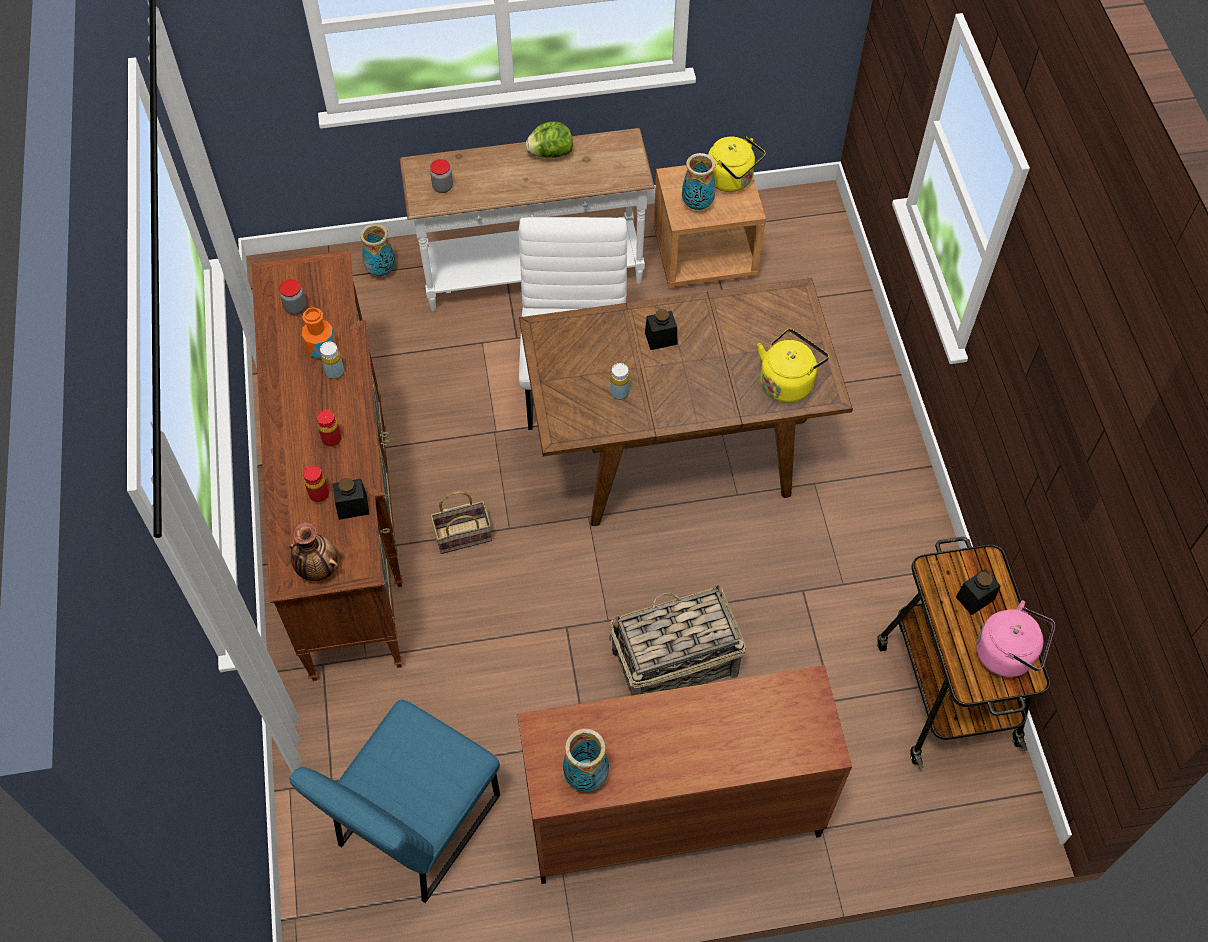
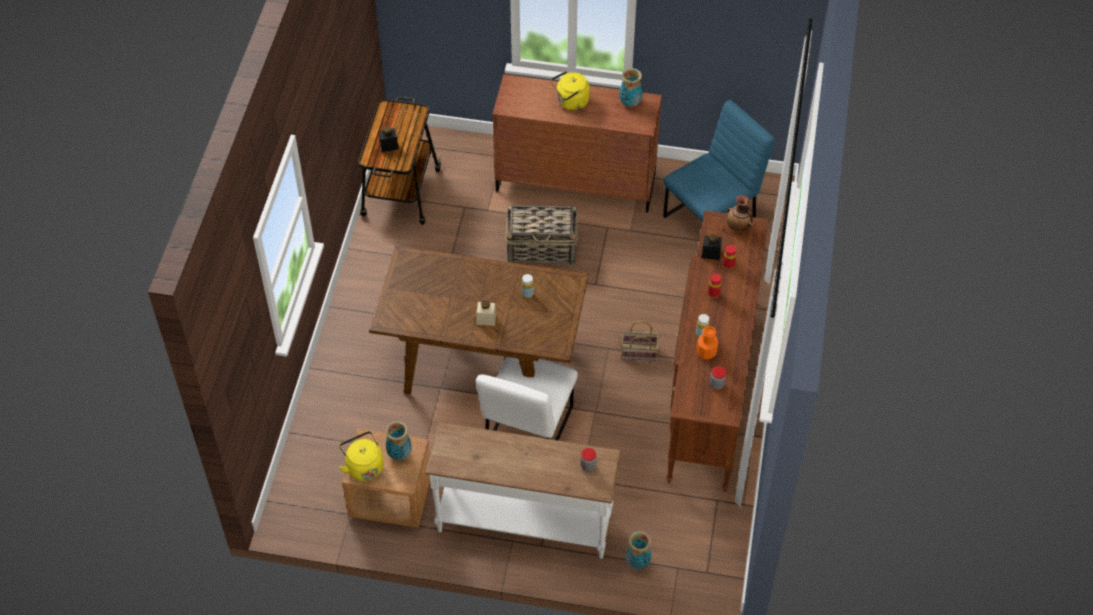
camera: 160 degrees left, 5 degrees down
(550, 153) = (499, 470): lettuce -> none
(661, 338) = (486, 319): black jar -> beige jar
(787, 381) = (423, 270): yellow kettle -> yellow kettle (571, 102)
(1008, 654) = (390, 118): pink kettle -> none

